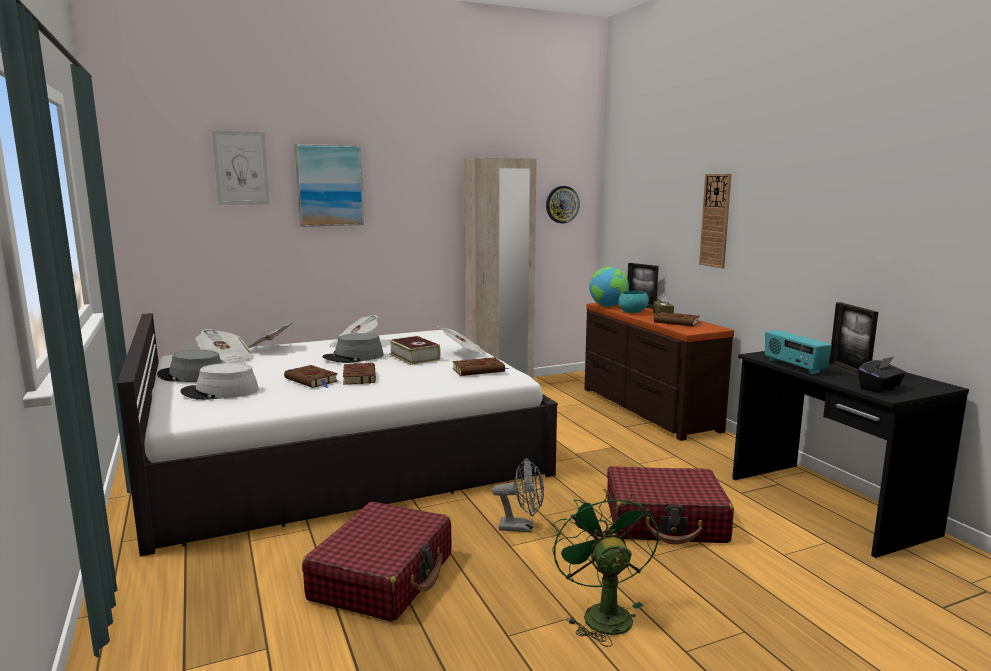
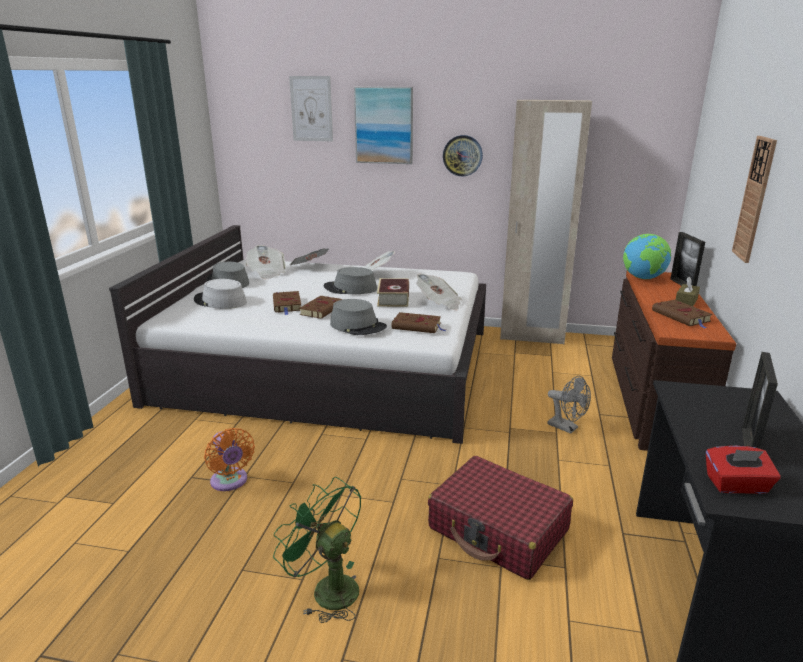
camera: 35 degrees right, 10 degrees up
(383, 577) = (230, 482): red suitcase -> orange fan
(424, 380) = (358, 326): none -> grey hat
(522, 527) = (370, 482): grey fan -> grey fan (567, 428)
(562, 204) = (637, 152): wall clock -> wall clock (462, 155)
(602, 613) = (327, 588): green fan -> green fan turned 75 degrees counterclockwise
(633, 312) = (655, 292): turquoise bowl -> none
(793, 366) = (686, 417): radio -> none
(880, 388) = (737, 485): black tissue box -> red tissue box

